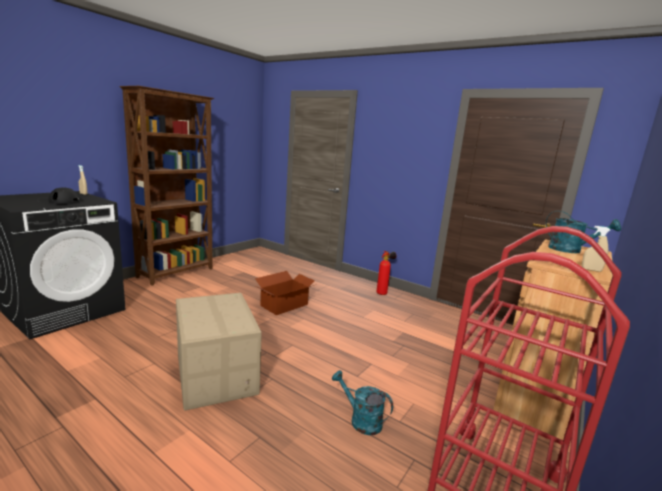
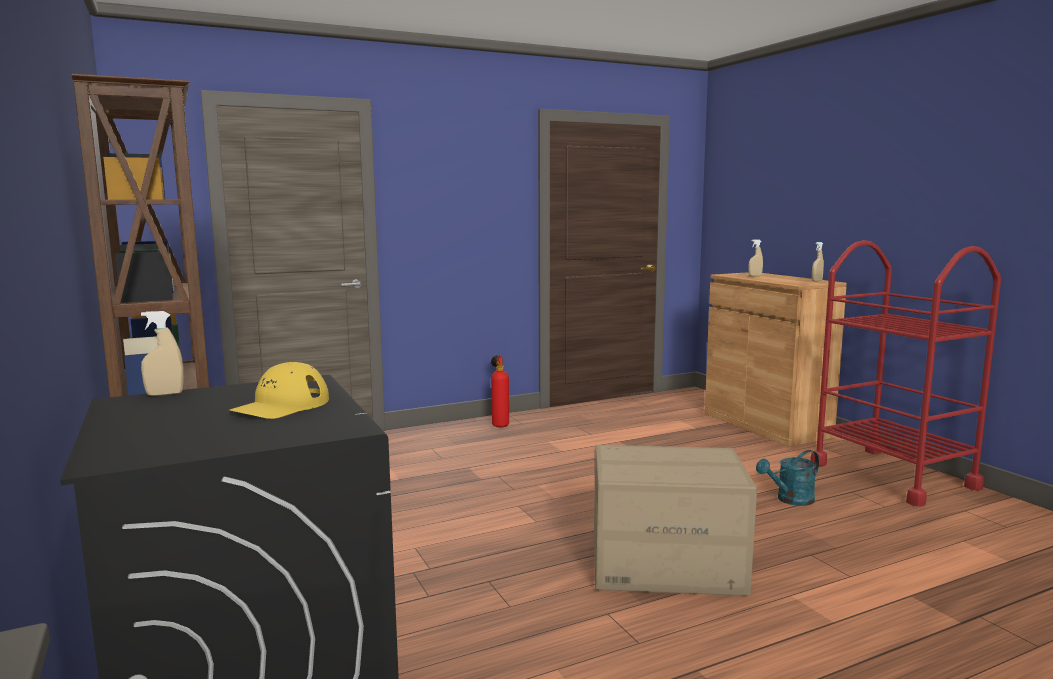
camera: 60 degrees left, 5 degrees down
(59, 202) = (281, 406): black cap -> yellow cap
(285, 305) = (478, 489): cardboard box -> none
(570, 250) = (755, 276): turquoise watering can -> beige spray bottle

